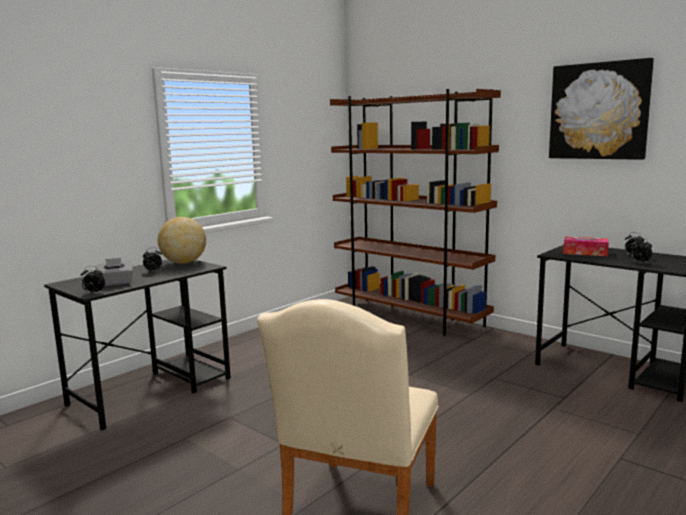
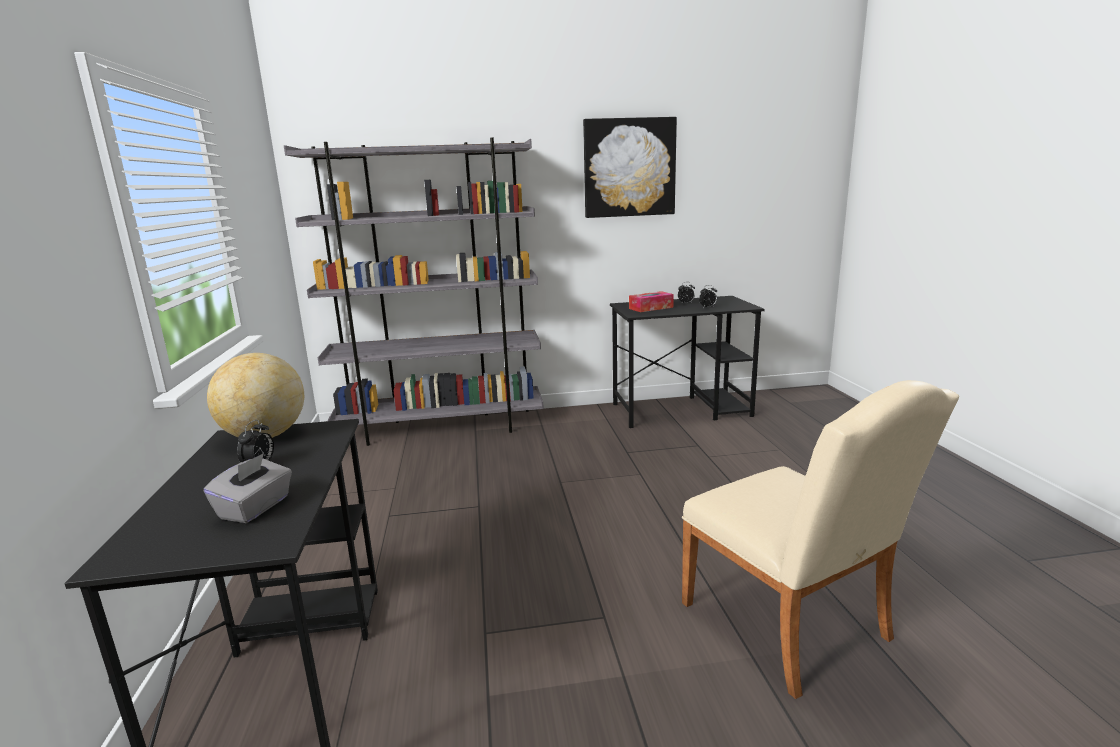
camera: 50 degrees left, 5 degrees up
(94, 293) = (277, 539): alarm clock -> none
(409, 317) = (442, 427): brown bookcase -> grey bookcase

